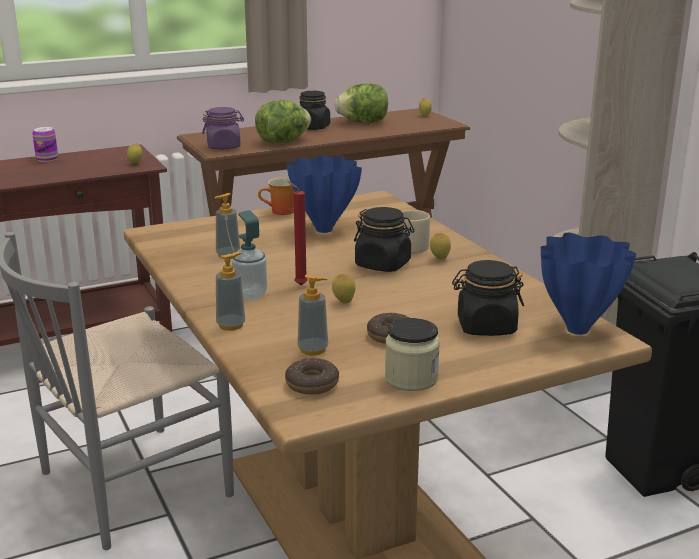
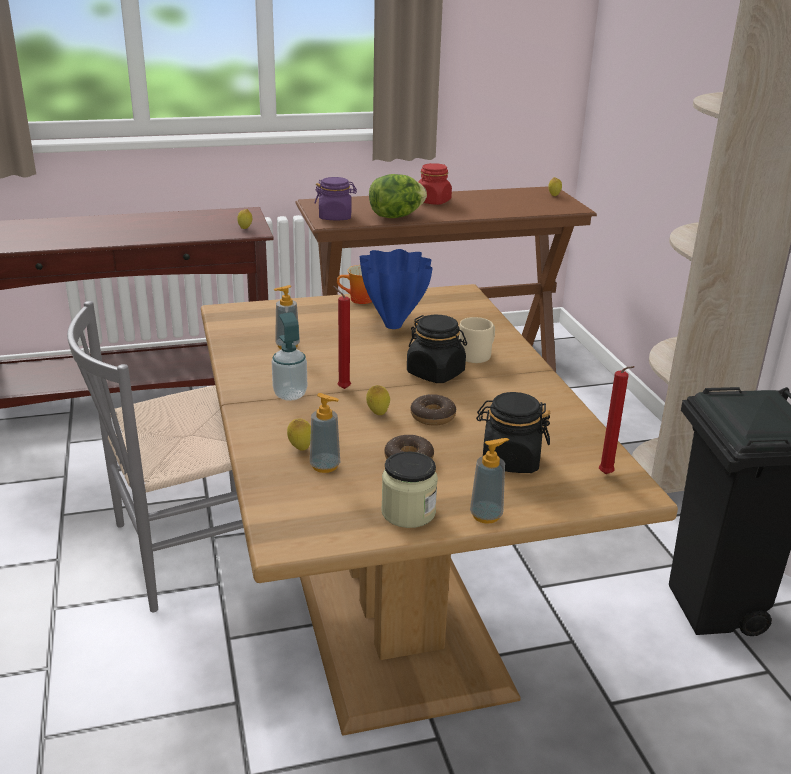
camera: 10 degrees right, 5 degrees up
(47, 159) = (165, 216): can -> none
(231, 325) = (257, 428): soap dispenser -> soap dispenser (486, 515)
(312, 384) = (308, 506): donut -> donut (433, 416)
(313, 127) = (433, 201): black jar -> red jar
(363, 122) = (486, 199): lettuce -> none
(439, 259) = (496, 373): lemon -> lemon (300, 449)
(579, 329) = (607, 475): blue vase -> red candle

